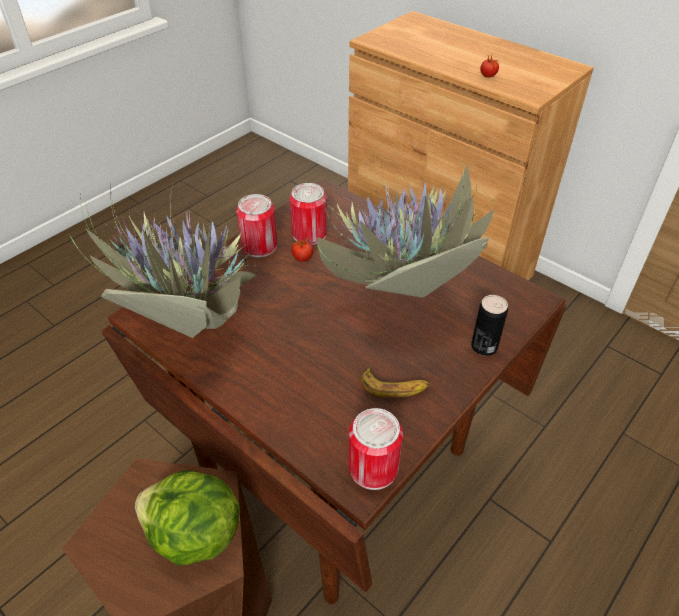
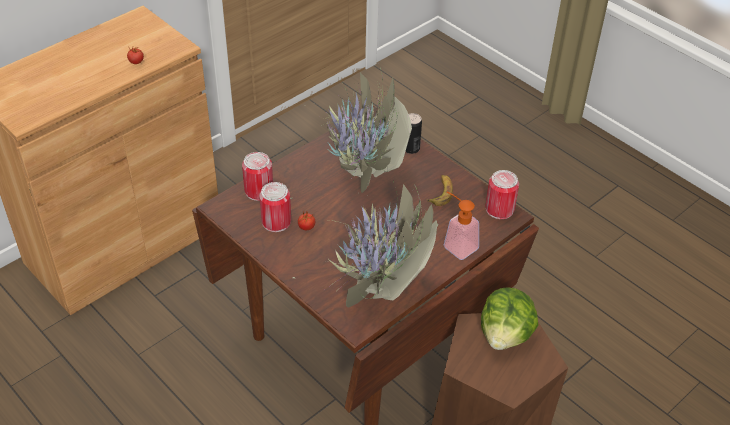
camera: 85 degrees left, 0 degrees up
(259, 246) = (285, 253): can -> can (259, 191)
(285, 410) = (456, 245): none -> soap dispenser

